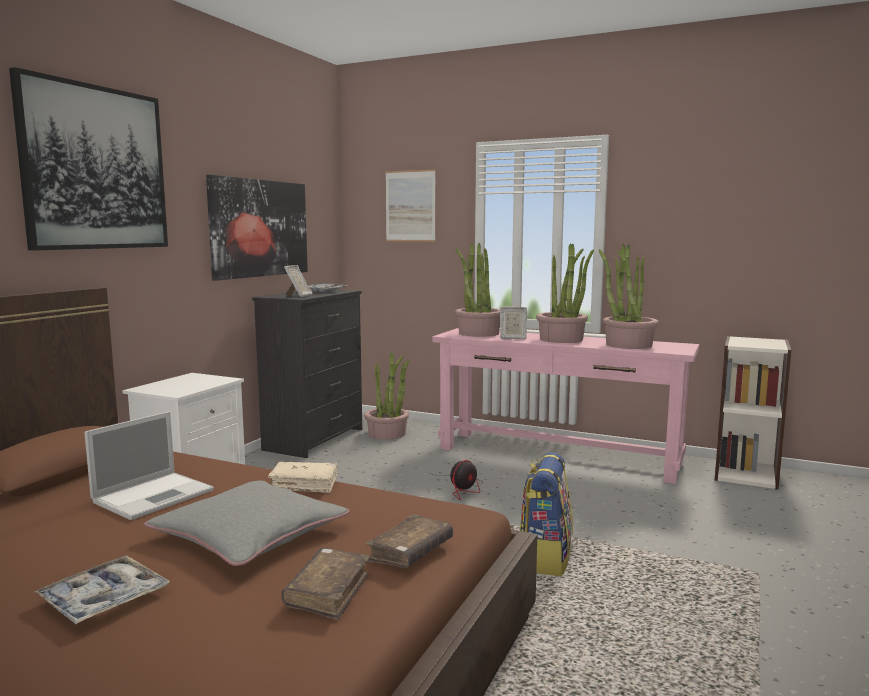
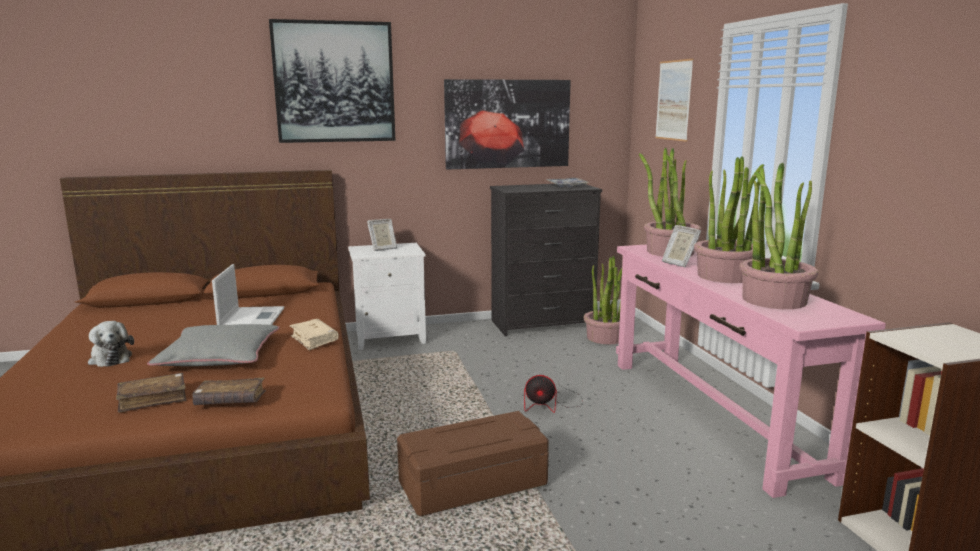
camera: 50 degrees right, 5 degrees up
(104, 599) = (110, 358): tray -> plush toy
(155, 495) = (252, 318): laptop -> laptop turned 90 degrees counterclockwise
(298, 296) = (520, 189): picture frame -> picture frame (382, 249)
(544, 558) = (473, 483): backpack -> brown storage box

